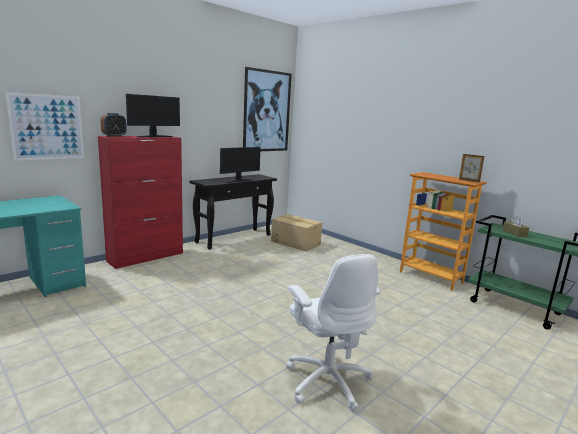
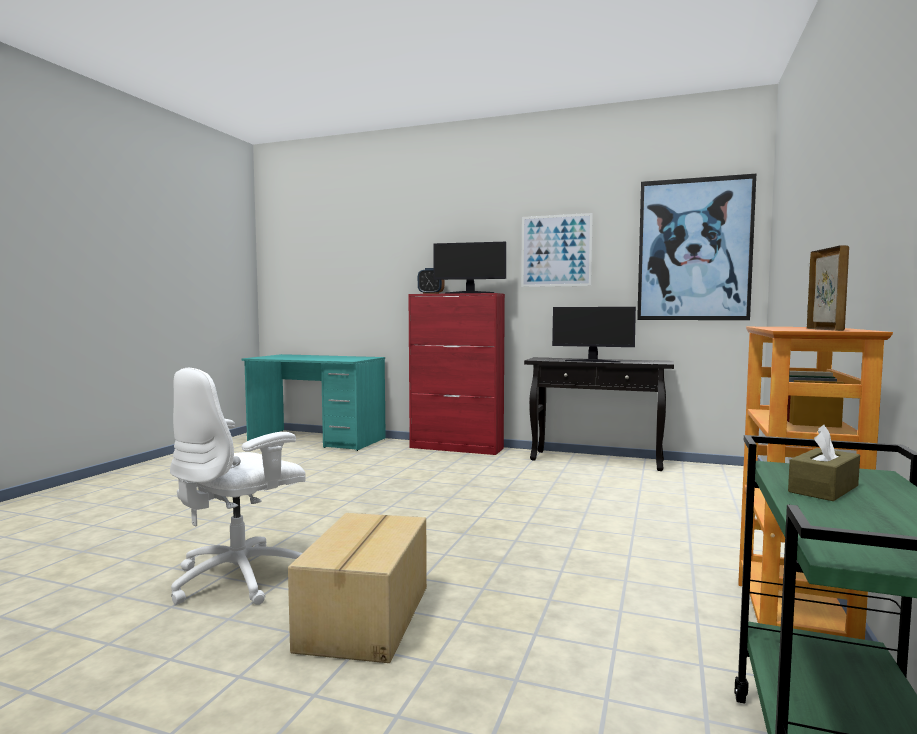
camera: 65 degrees right, 10 degrees down
(47, 127) = (380, 287): picture -> picture (556, 251)
(295, 243) = (672, 488): cardboard box -> cardboard box (367, 617)

